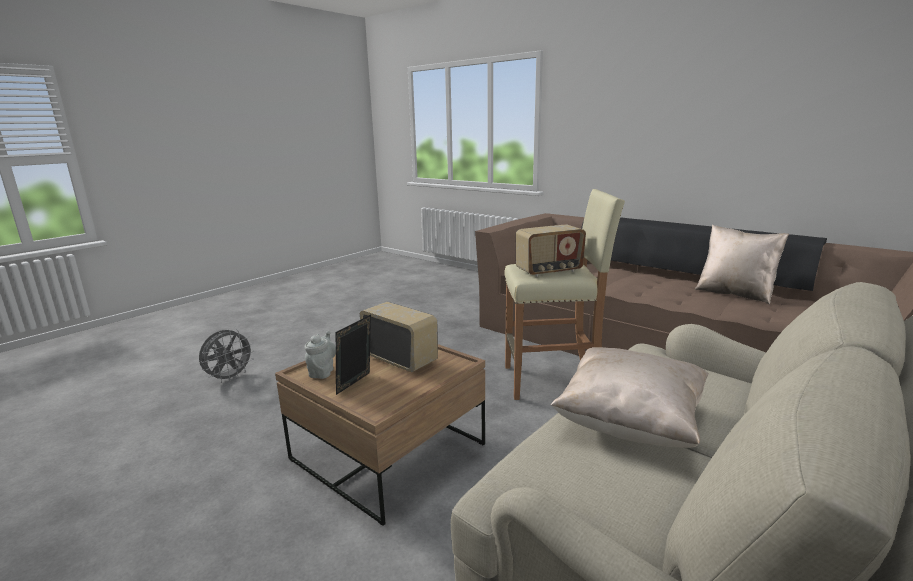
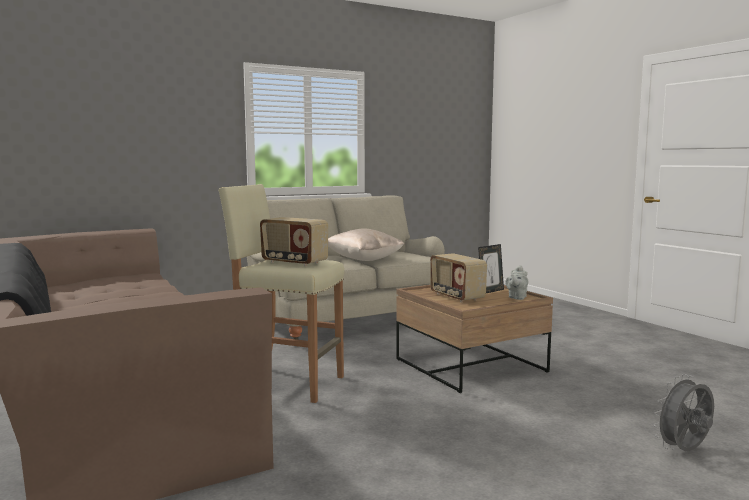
camera: 160 degrees left, 10 degrees down
(549, 271) = (294, 262): radio -> radio turned 150 degrees counterclockwise
(735, 294) = (85, 301): beige pillow -> none

